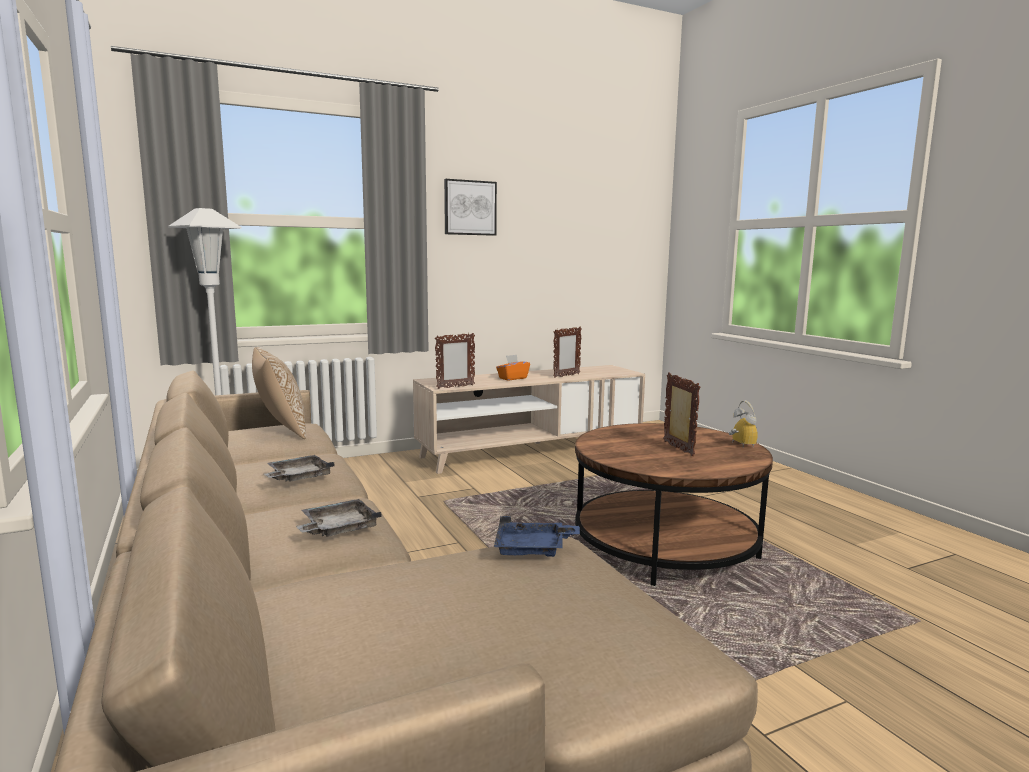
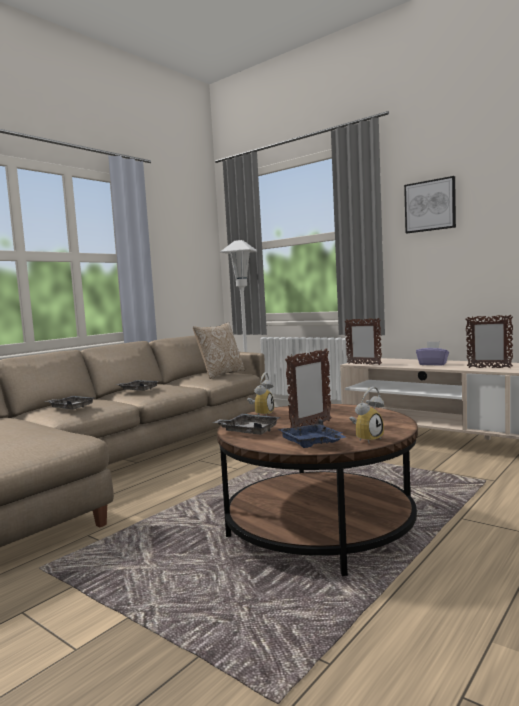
camera: 65 degrees right, 5 degrees down
(512, 378) = (432, 364): orange tissue box -> purple tissue box
(533, 549) = (55, 434): blue tray -> blue tray (312, 444)
(604, 453) = (261, 414): none -> alarm clock
(671, 466) = (249, 431): none -> grey tray

